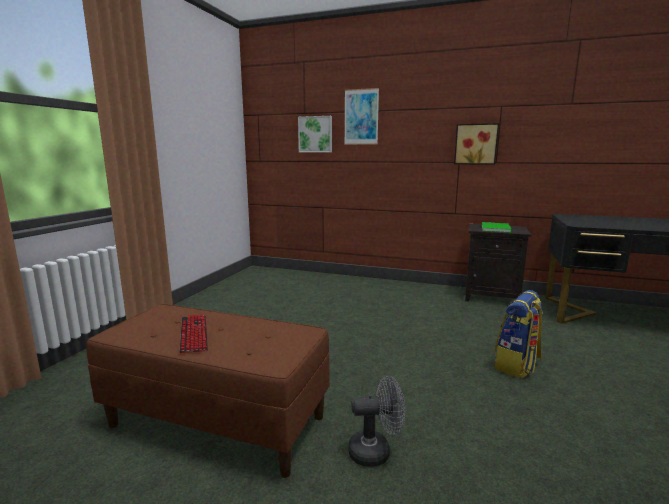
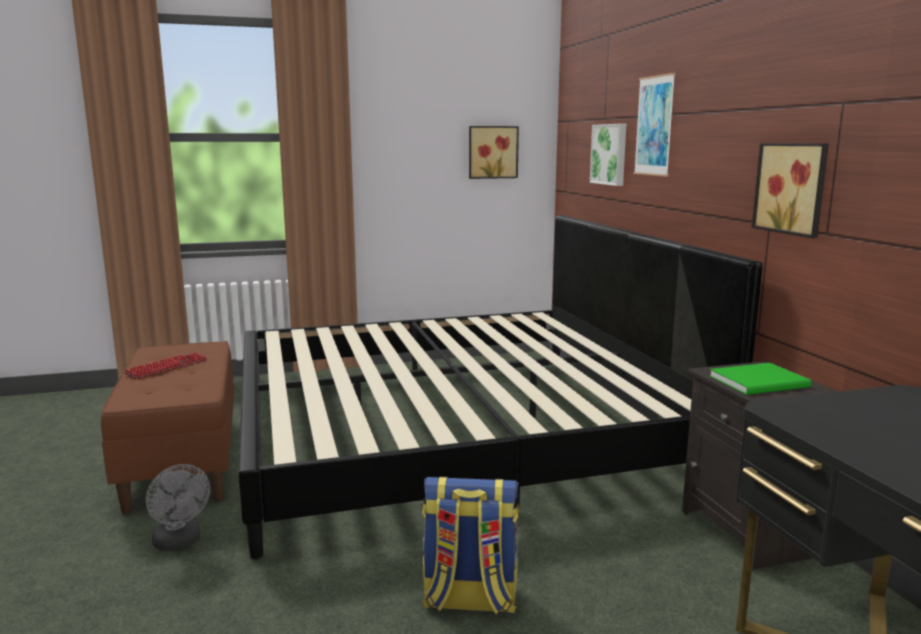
camera: 55 degrees right, 0 degrees up
(219, 133) = (492, 152): none -> picture
(320, 314) = (453, 430): none -> bed

